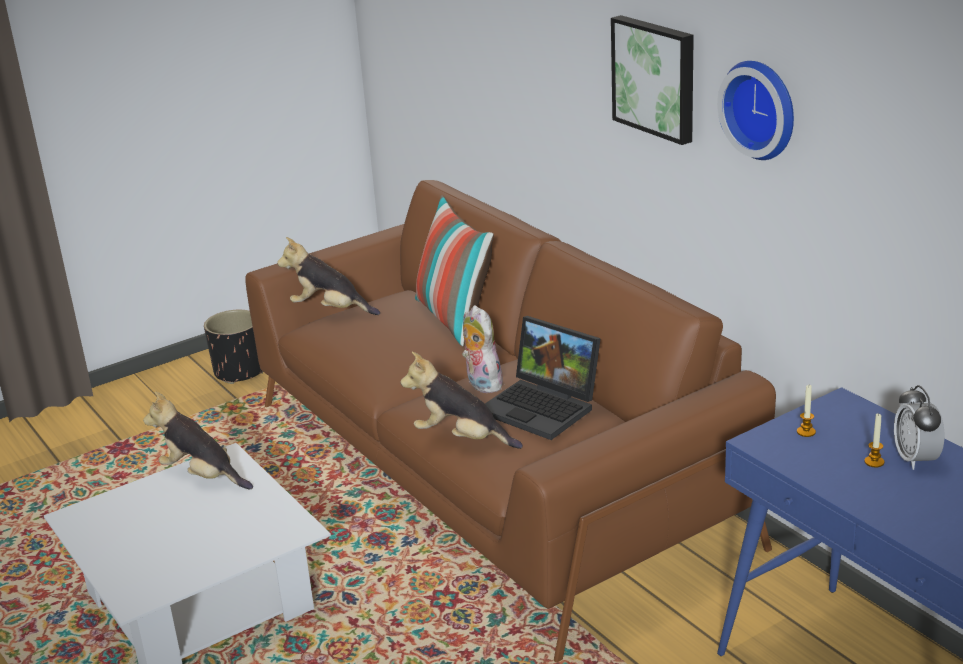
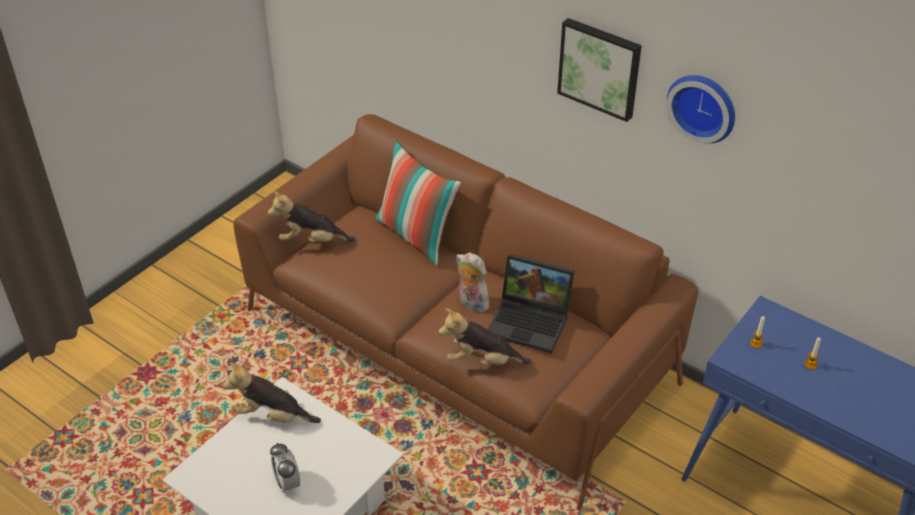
camera: 20 degrees left, 15 degrees up
(239, 371) = (206, 276): black planter -> none
(915, 459) = (835, 357): alarm clock -> alarm clock (287, 483)

